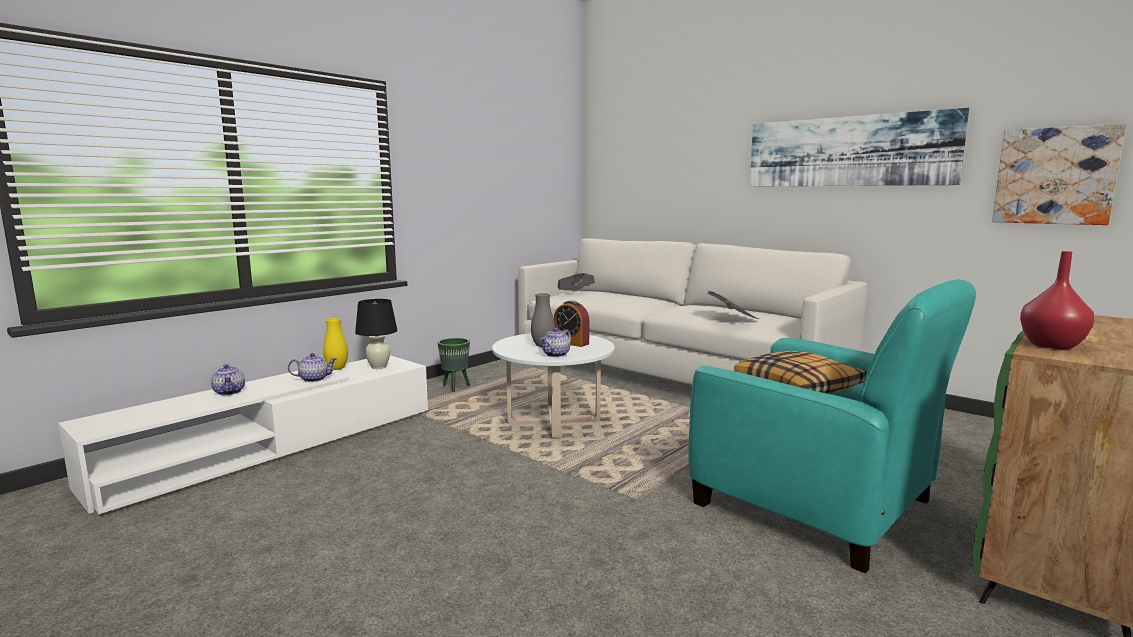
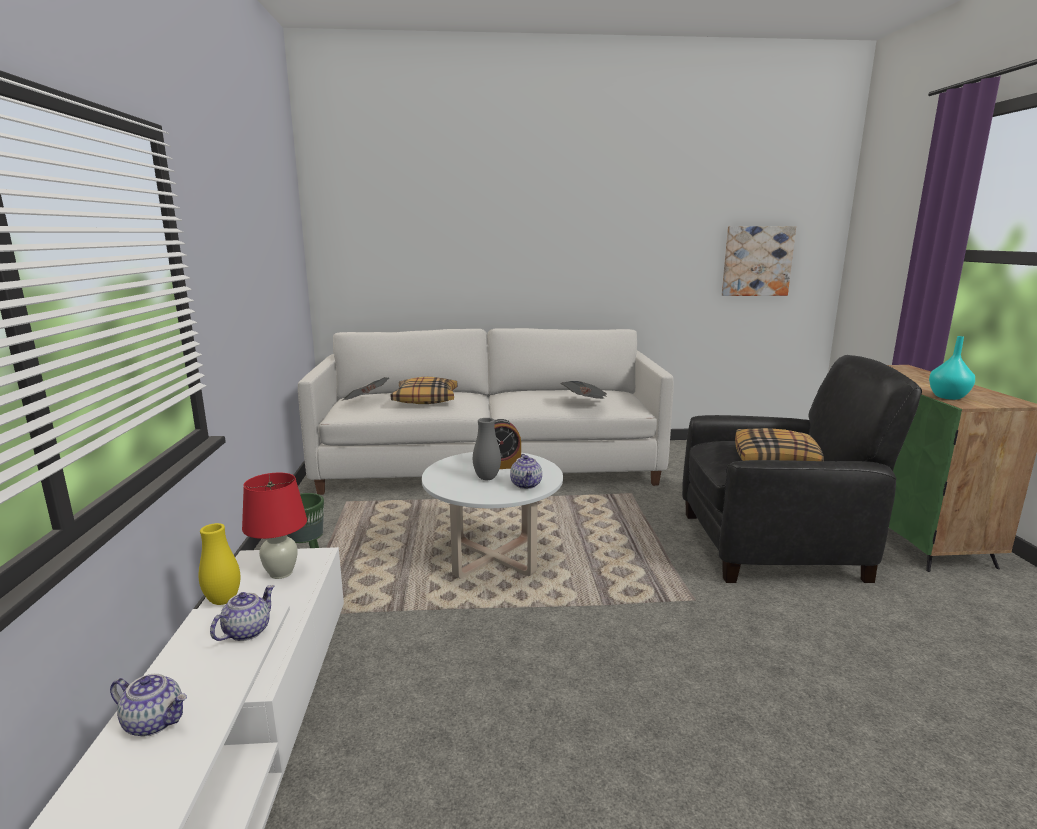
camera: 45 degrees left, 5 degrees up
(378, 367) = (281, 573): black table lamp -> red table lamp
(613, 297) = (426, 399): none -> pillow
(815, 504) = (773, 545): turquoise armchair -> black armchair
(847, 151) = (615, 237): picture -> none
(1053, 345) = (948, 397): red vase -> turquoise vase

